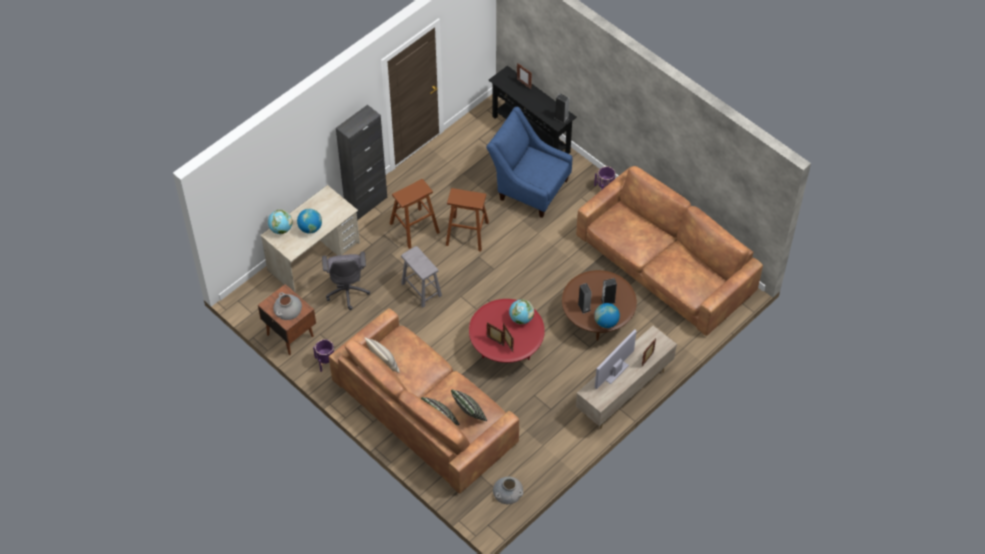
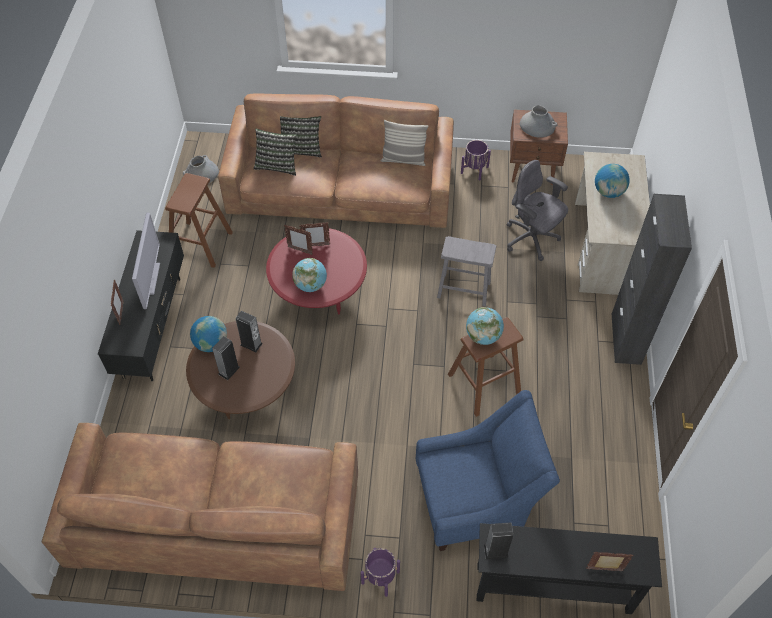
camera: 140 degrees right, 0 degrees up
(281, 229) = (633, 172): globe -> globe (483, 336)
(414, 228) = (545, 349): brown stool -> brown stool (200, 244)
(624, 393) = (153, 327): beige tv stand -> black tv stand

